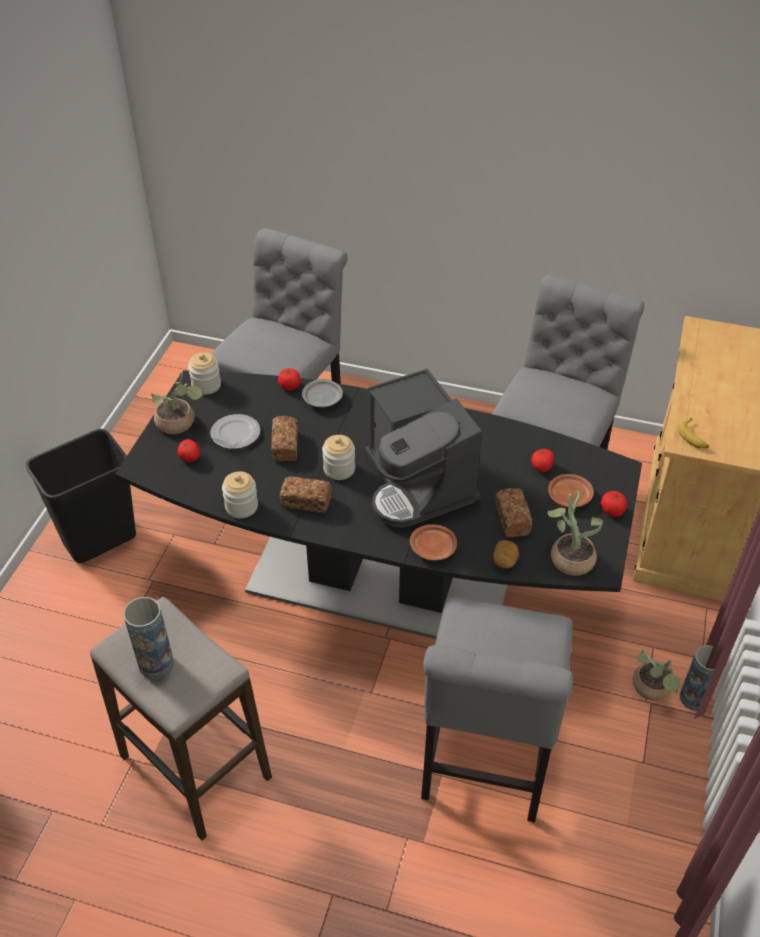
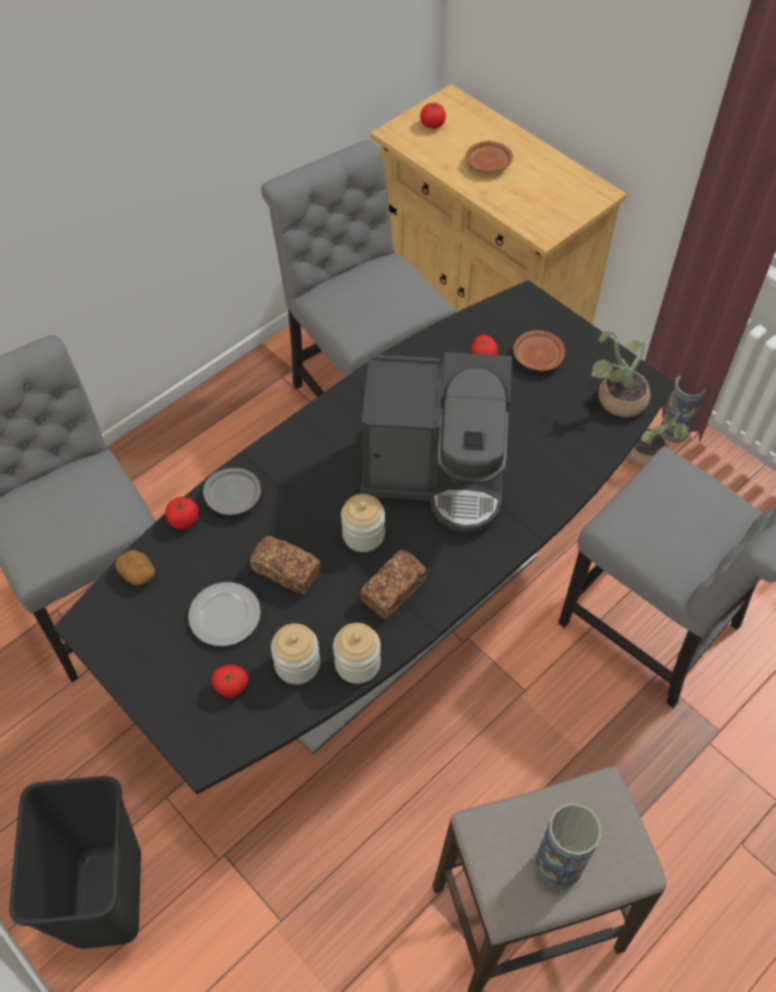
camera: 60 degrees left, 10 degrees up
(179, 424) = (159, 673): potted plant -> none
(206, 385) = (107, 611): jar -> jar (297, 664)
(433, 548) = (539, 504): brown plate -> brown plate (488, 163)
(505, 560) = (591, 453): potato -> potato (138, 573)
(511, 519) = (539, 419): bread -> none
(612, 510) = (577, 336): tomato -> tomato (432, 125)
(693, 437) = (542, 222): banana -> none

